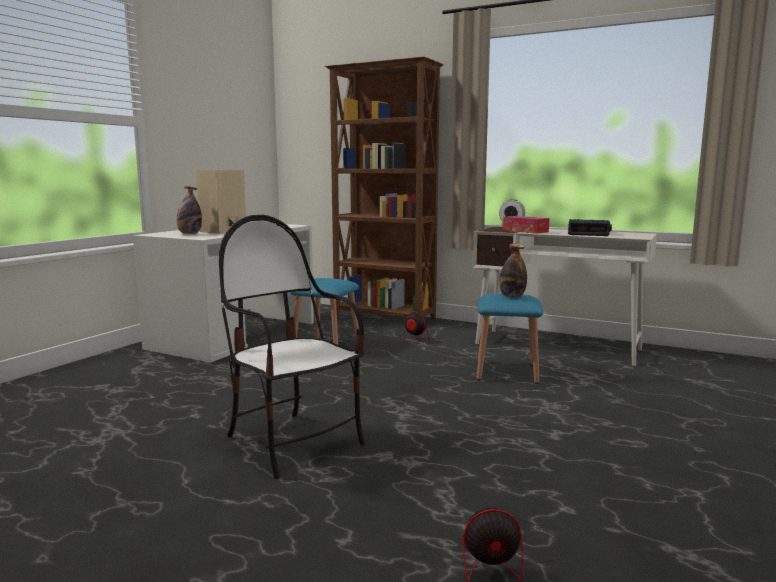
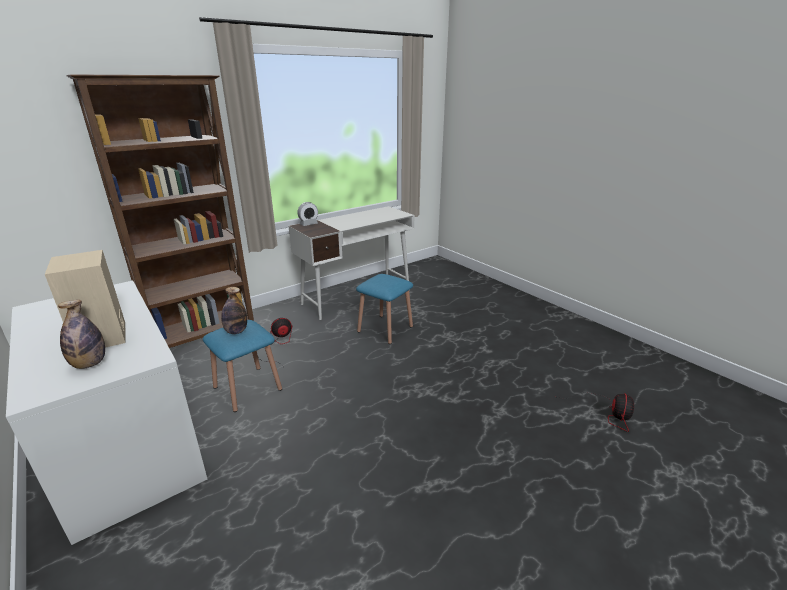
camera: 65 degrees left, 15 degrees up
(293, 442) = (449, 457): chair -> none
(512, 296) = (388, 280): bottle -> bottle (236, 331)
(525, 231) = (335, 226): tissue box -> none
(588, 233) = (371, 217): alarm clock -> none

